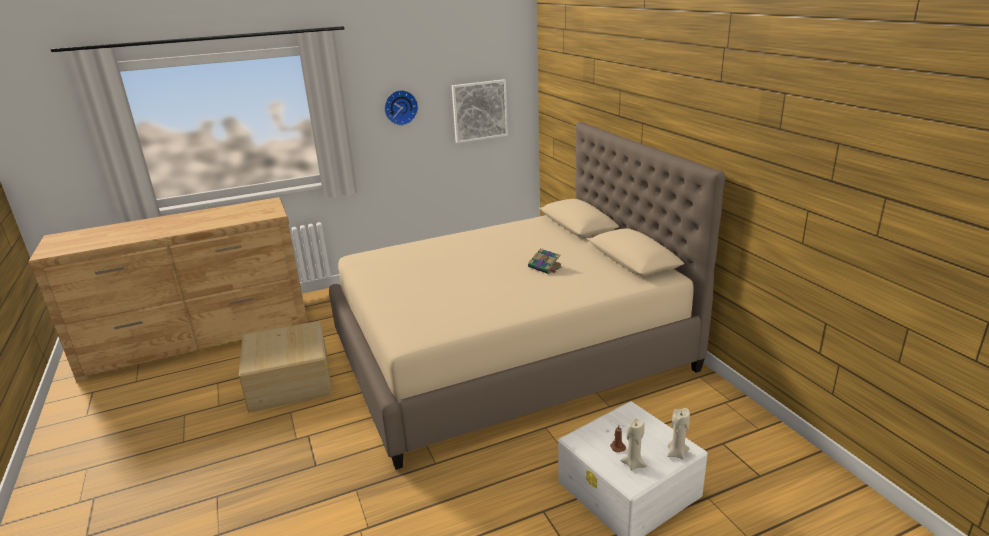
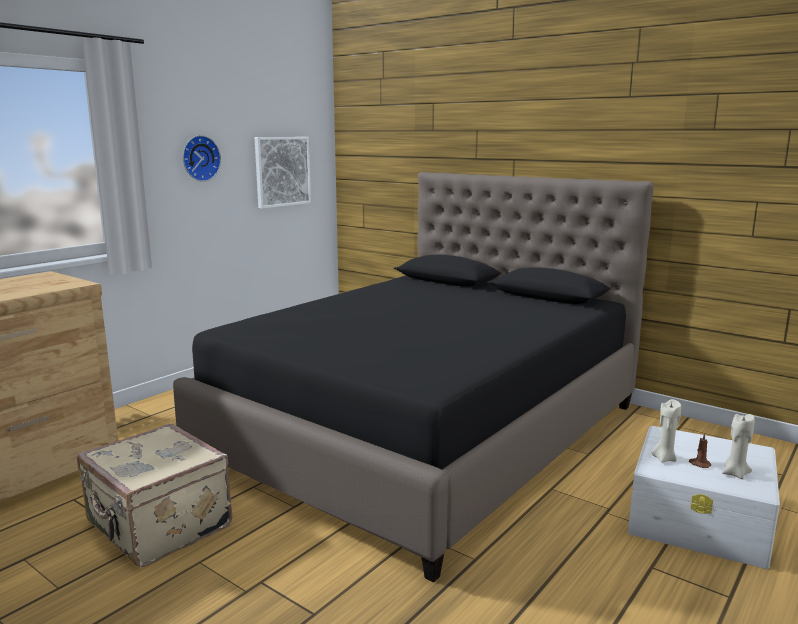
camera: 30 degrees left, 10 degrees down
(290, 382) = (158, 527): beige storage box -> beige suitcase
(509, 353) = (427, 431): beige bed -> black bed
(545, 267) = (475, 310): book -> none
(676, 453) = (754, 455): beige candle -> beige candle (664, 458)

